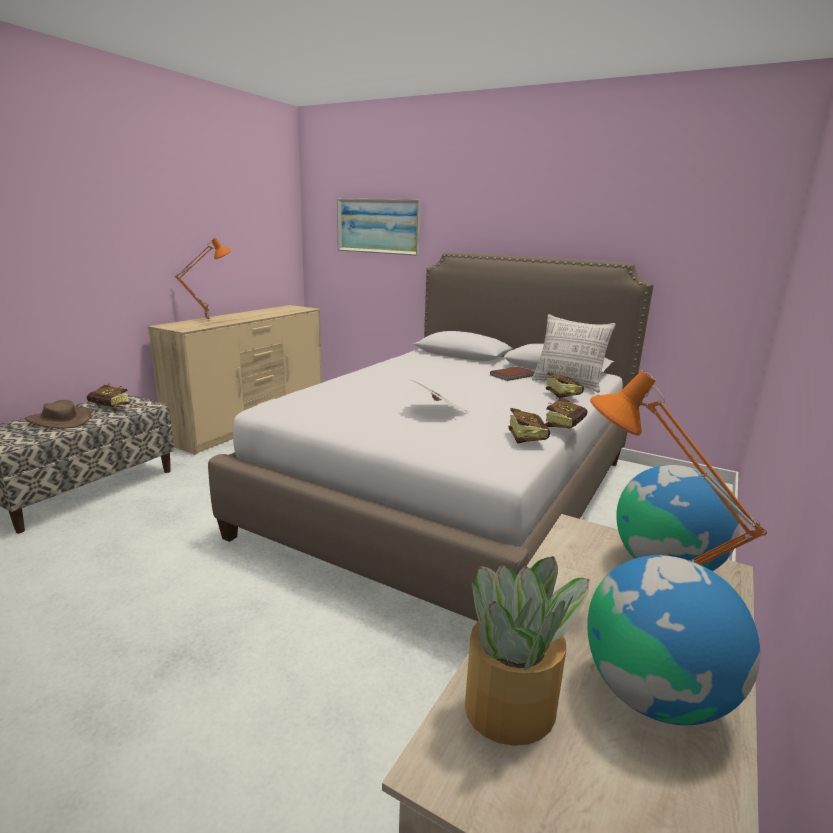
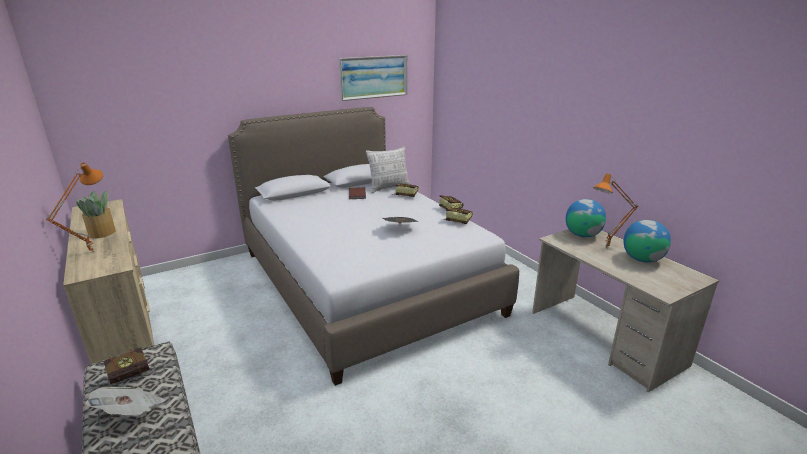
camera: 60 degrees left, 5 degrees up
(59, 420) = (130, 412): brown hat -> newspaper
(378, 226) = (157, 106): picture -> picture (373, 77)
(512, 708) = (645, 279): potted plant -> potted plant (102, 233)

